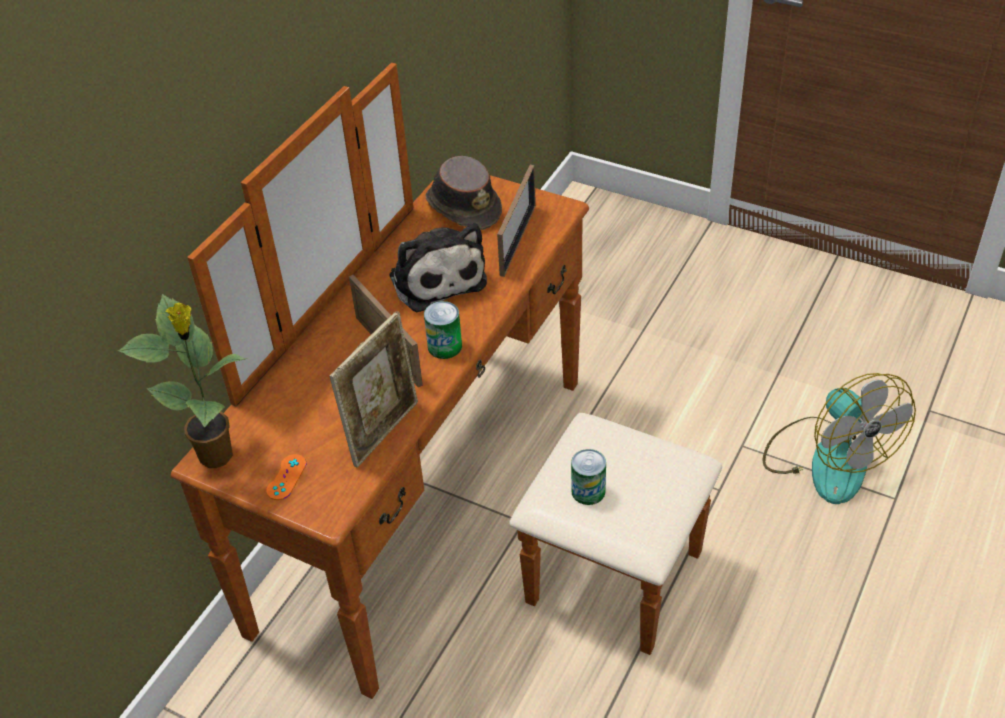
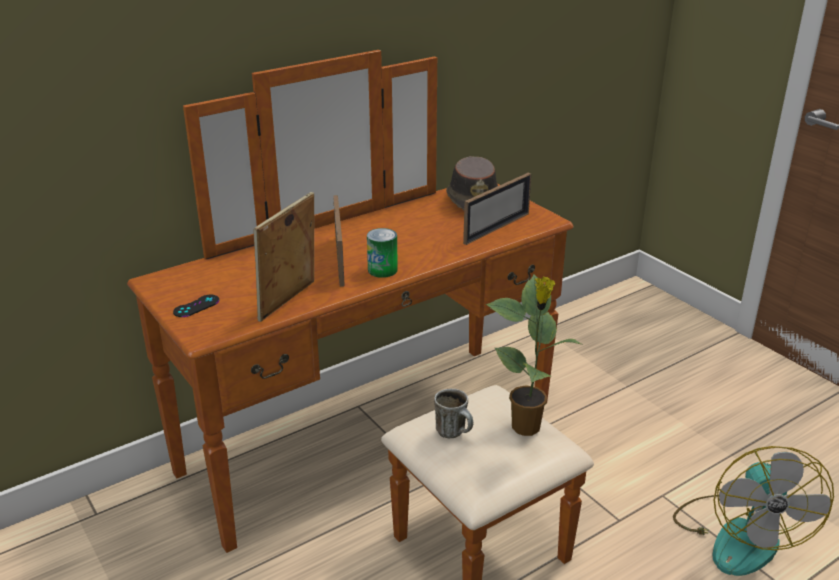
camera: 25 degrees right, 15 degrees down
(218, 456) = (165, 281): potted plant -> potted plant (527, 428)
(286, 477) = (196, 306): orange game controller -> black game controller
(383, 431) = (289, 302): picture frame -> picture frame turned 150 degrees clockwise
(436, 277) = (414, 232): plush toy -> none
(588, 491) = (455, 433): can -> mug

